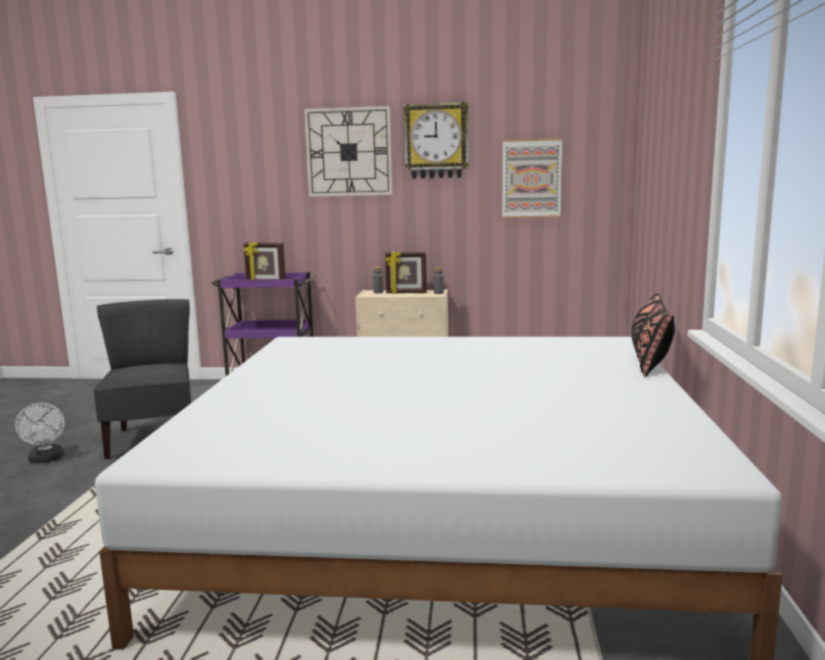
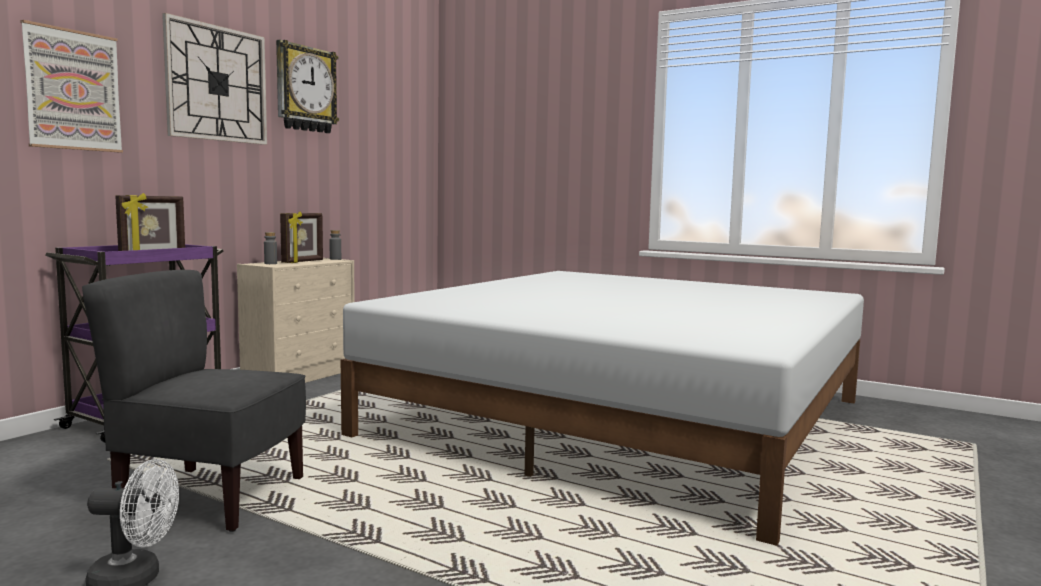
camera: 65 degrees left, 5 degrees down
(531, 178) = (379, 142): picture -> picture (73, 90)
(649, 359) = (624, 275): black pillow -> none

